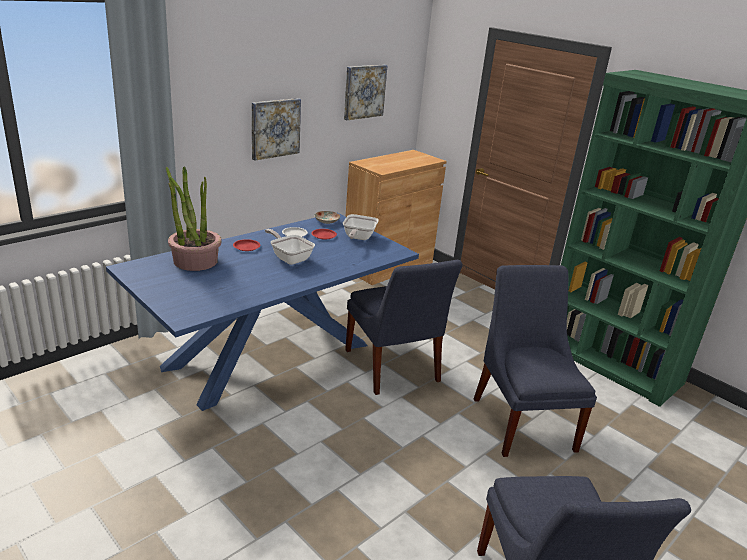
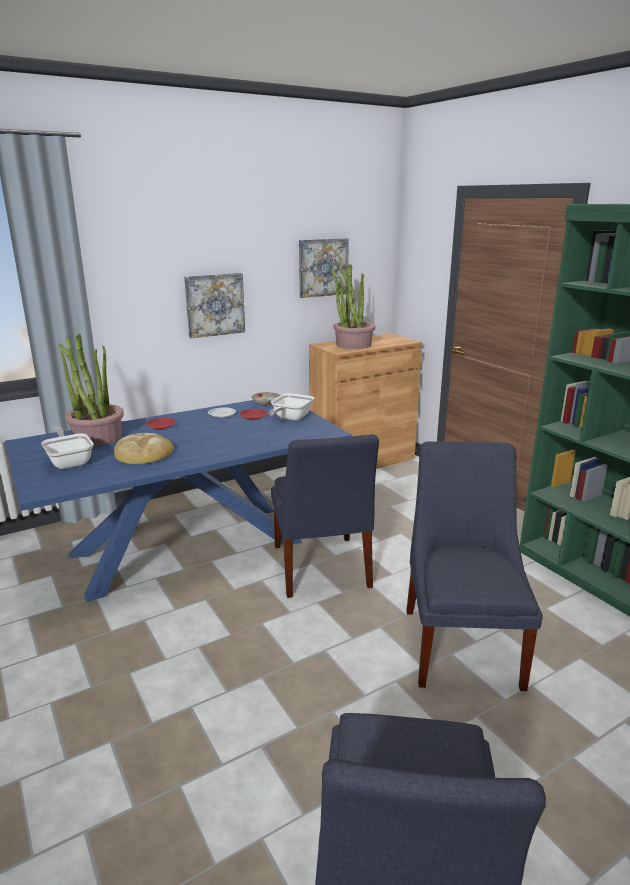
camera: 15 degrees right, 5 degrees down
(250, 277) = (143, 453): none -> bread
(289, 258) = (199, 436): frying pan -> frying pan (70, 461)
(389, 163) = (353, 345): none -> potted plant

